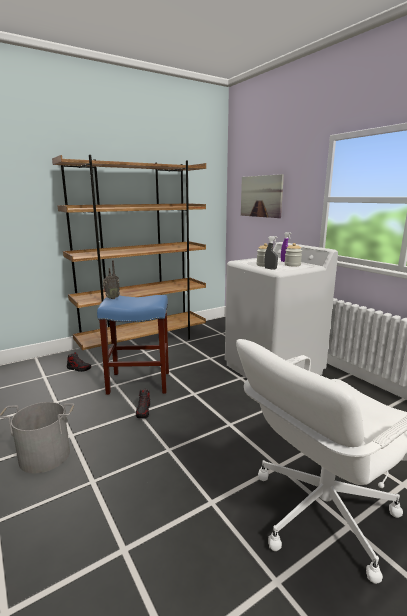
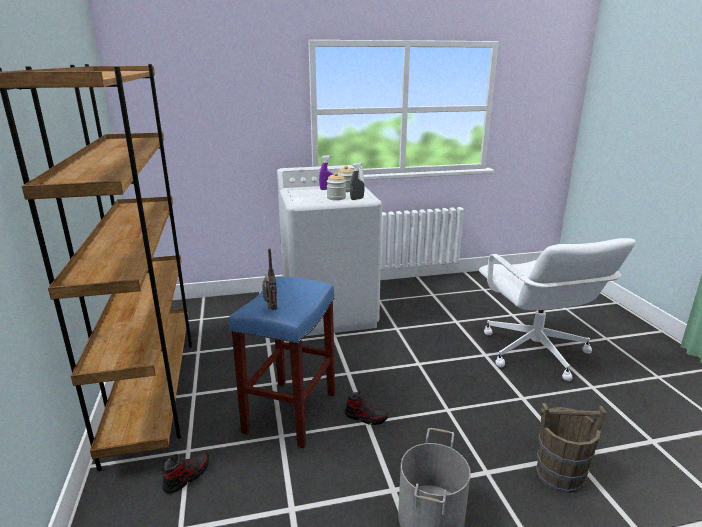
camera: 70 degrees left, 5 degrees up
(92, 536) = (560, 475): none -> brown bucket
(261, 196) = (200, 111): picture -> none

